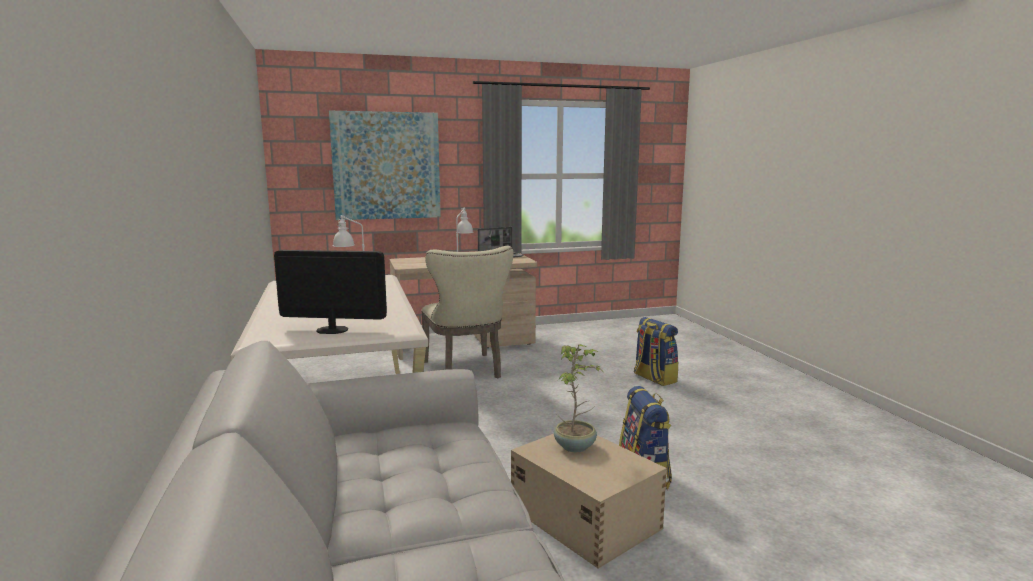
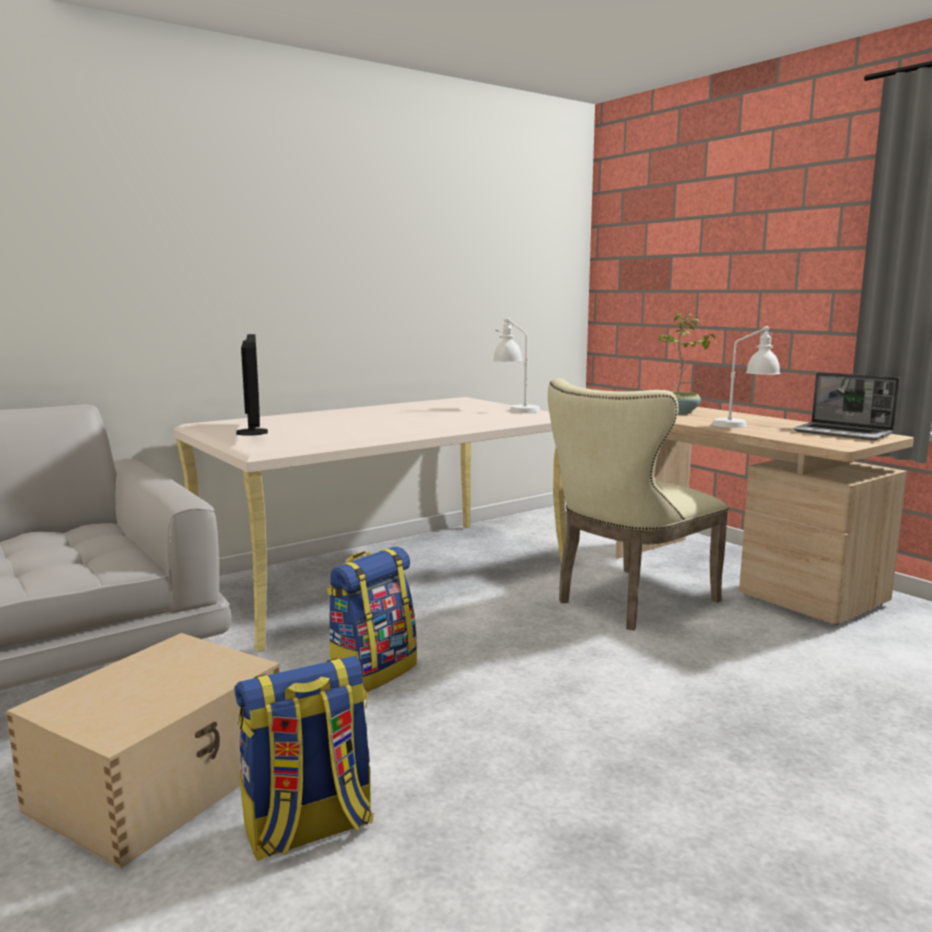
camera: 70 degrees right, 0 degrees up
(386, 166) = (720, 255): picture -> none
(576, 446) = (192, 672): potted plant -> potted plant (680, 412)
(654, 378) = (848, 795): backpack -> backpack (372, 672)

